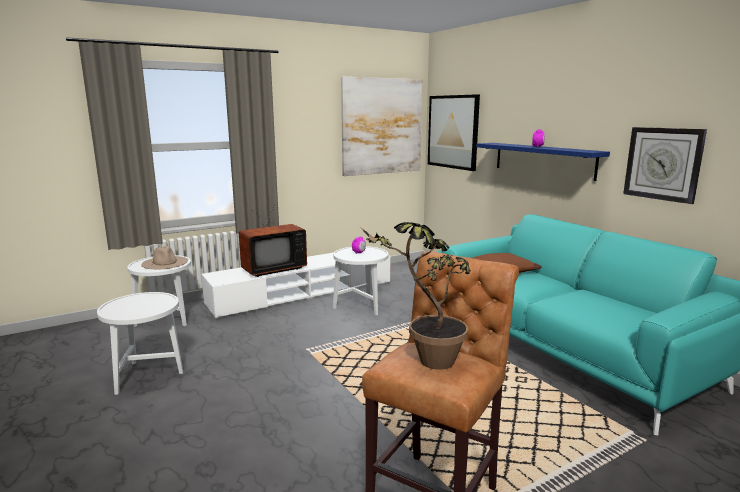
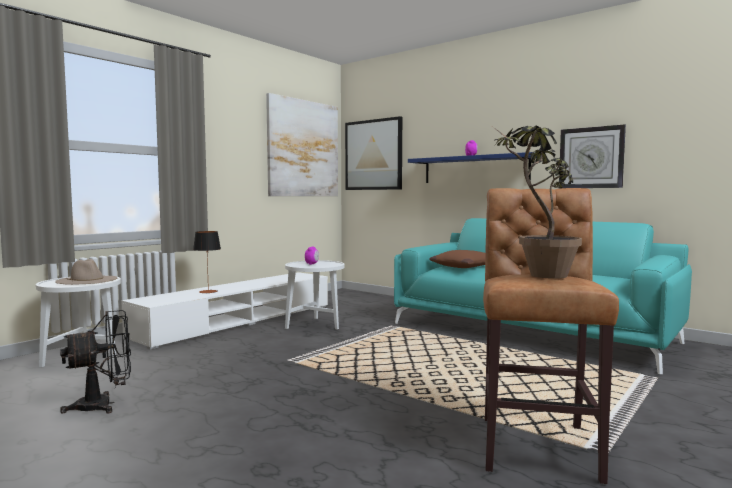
camera: 20 degrees left, 10 degrees down
(148, 375) = (103, 405): white side table -> black fan
(272, 269) = (208, 291): television -> table lamp

